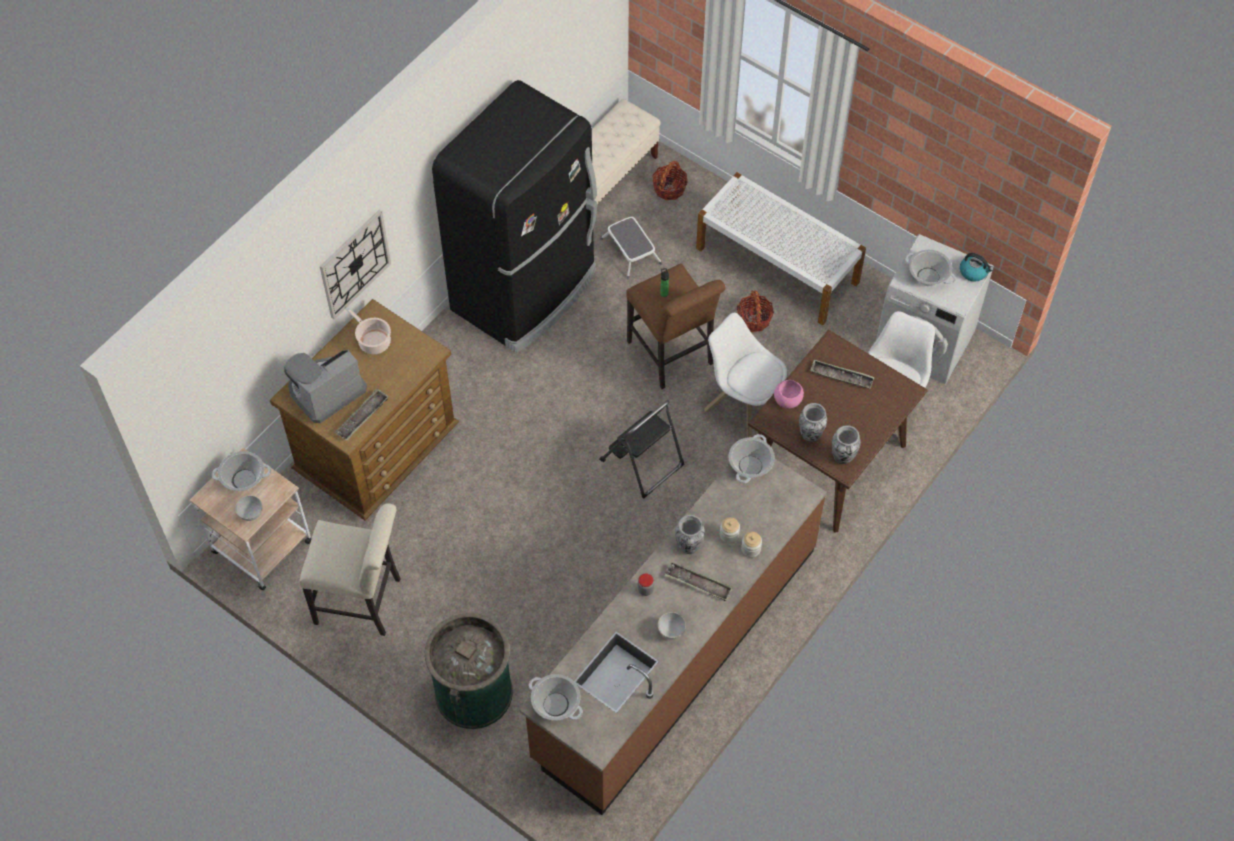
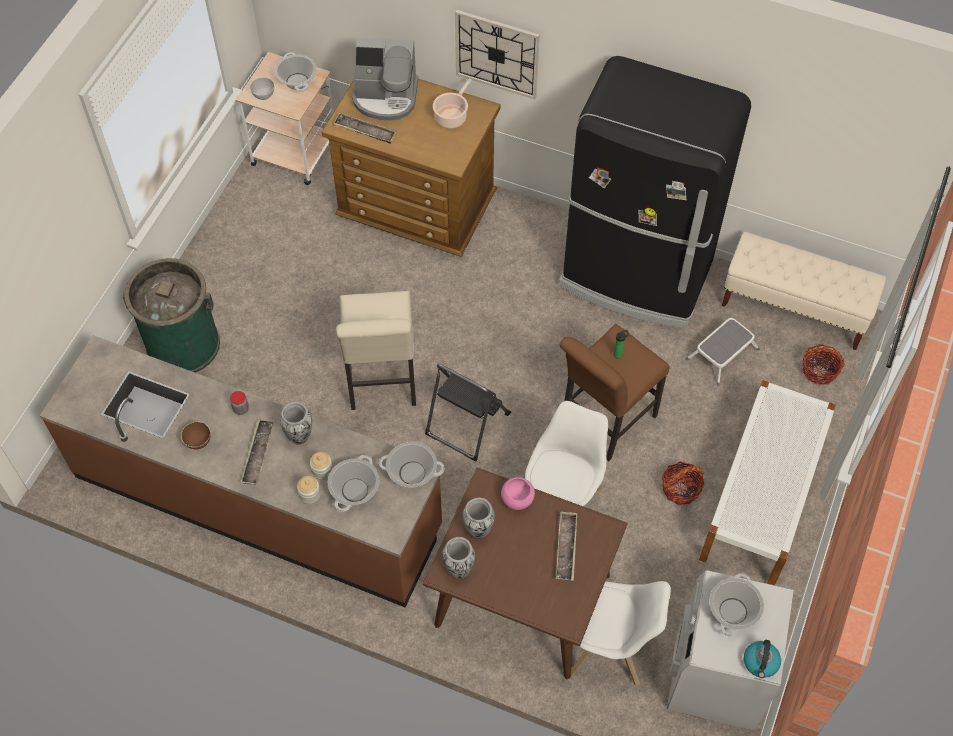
camera: 75 degrees right, 0 degrees up
(325, 391) = (385, 97): coffee machine -> coffee machine turned 150 degrees clockwise
(363, 603) = (255, 238): beige stool -> beige stool (381, 382)
(556, 704) = (102, 362): cooking pot -> cooking pot (355, 490)
(671, 631) = (198, 442): grey bowl -> brown bowl

